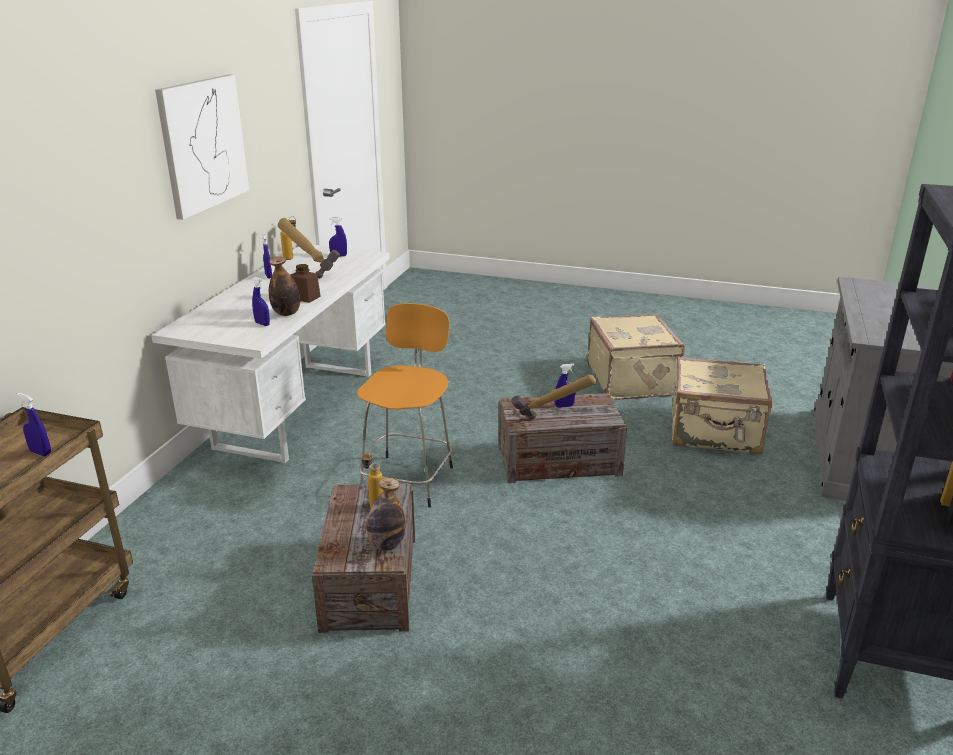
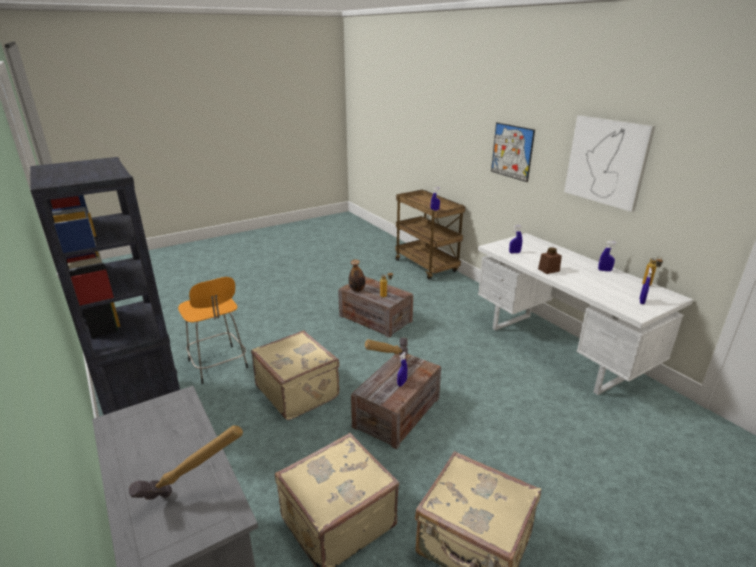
camera: 130 degrees right, 0 degrees up
(72, 210) = (512, 151): none -> picture
(286, 313) = (525, 260): bottle -> none
(311, 272) = (604, 283): hammer -> hammer (195, 498)
(408, 479) = (438, 354): orange stool -> orange stool (218, 365)
(637, 545) = (298, 391): none -> beige suitcase

